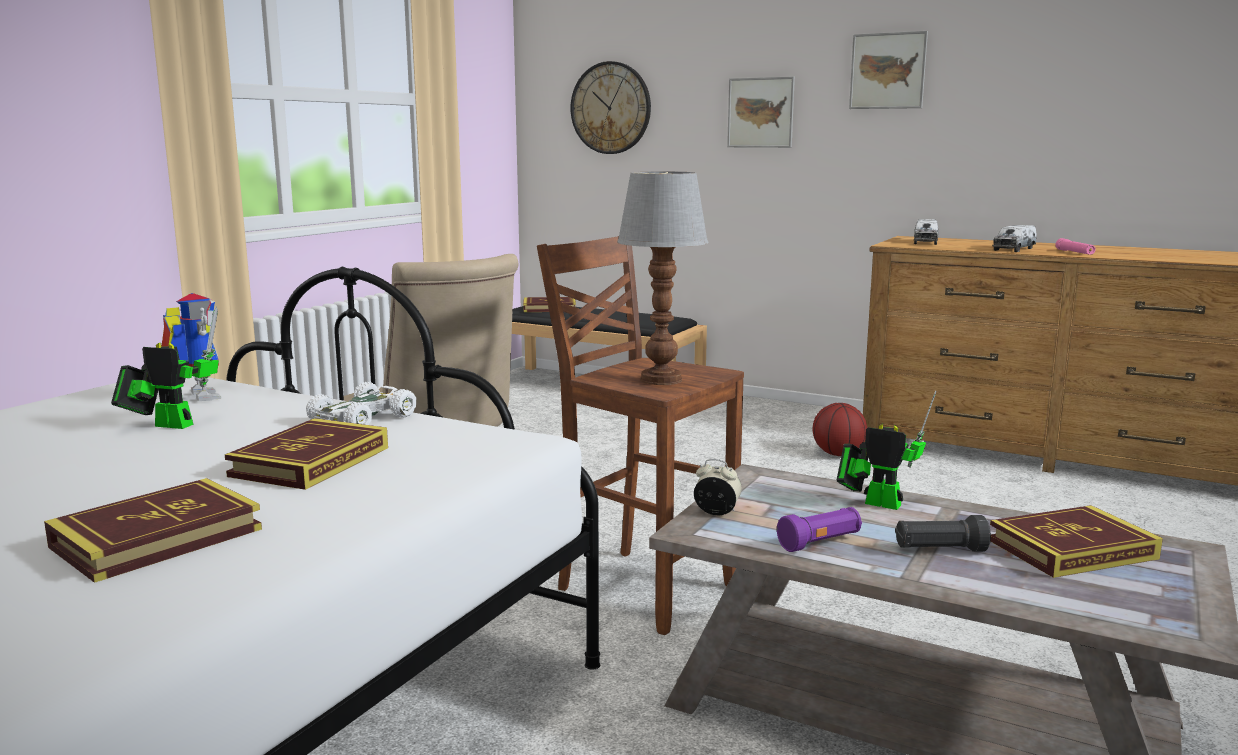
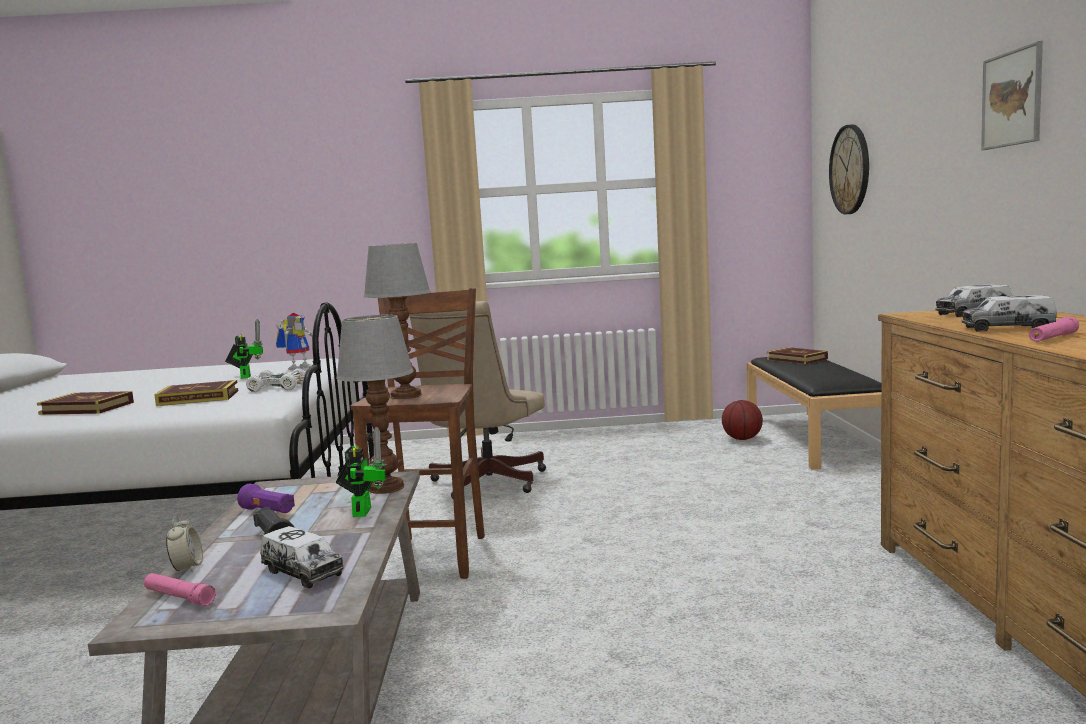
camera: 60 degrees right, 5 degrees down
(716, 512) = (308, 484): alarm clock -> alarm clock (187, 568)
(760, 112) = (928, 162): picture -> none
(798, 484) = (385, 488): none -> table lamp
(838, 454) = (828, 544): basketball -> basketball (742, 439)
(1072, 549) = (302, 572): book -> toy truck
(1116, 610) = (179, 597): none -> pink flashlight

